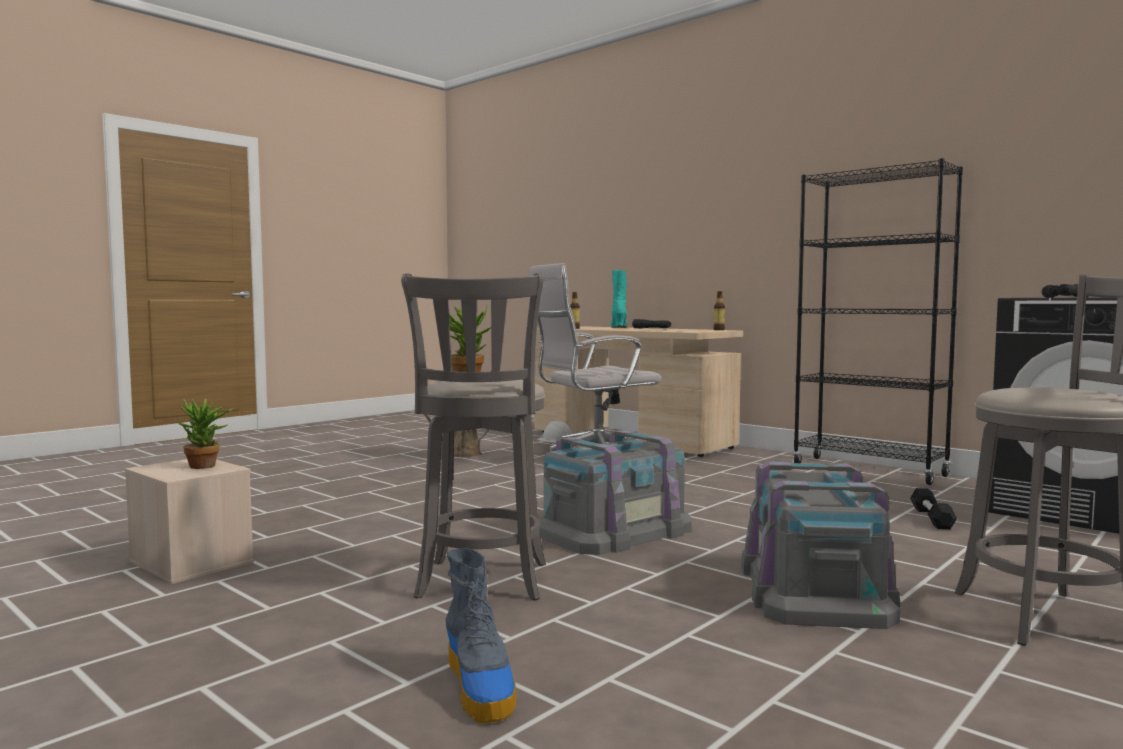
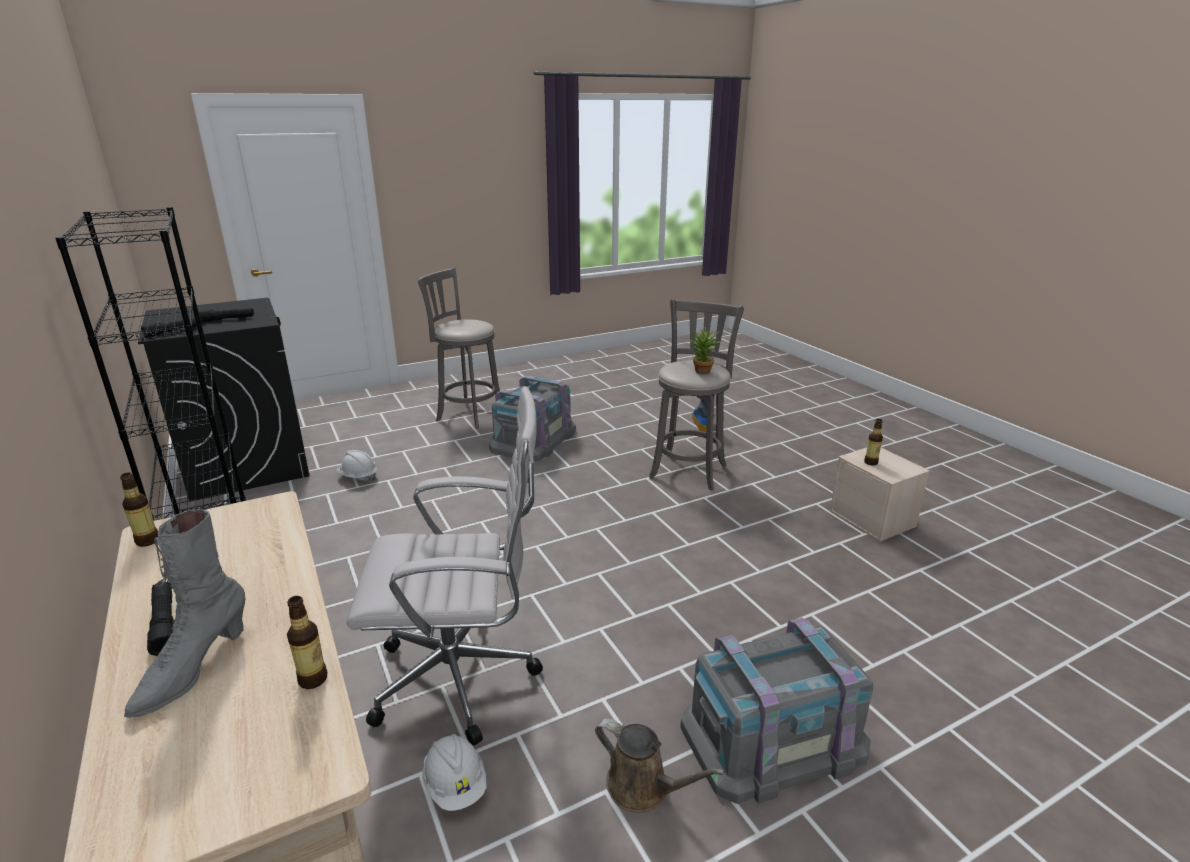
camera: 160 degrees left, 20 degrees up
(207, 466) = (871, 462): potted plant -> bottle
(614, 530) = (582, 502): grey storage box -> grey storage box (773, 738)
(619, 328) = (193, 669): turquoise boot -> grey boot
(931, 518) = (358, 477): black dumbbell -> white hard hat

